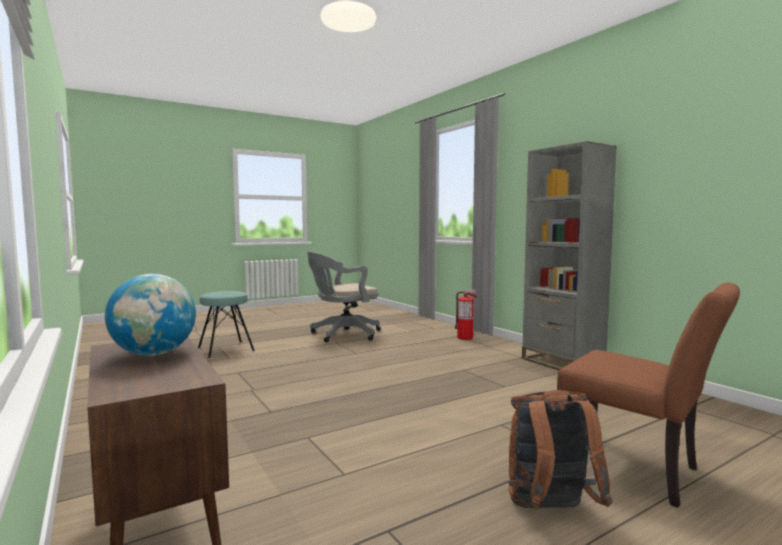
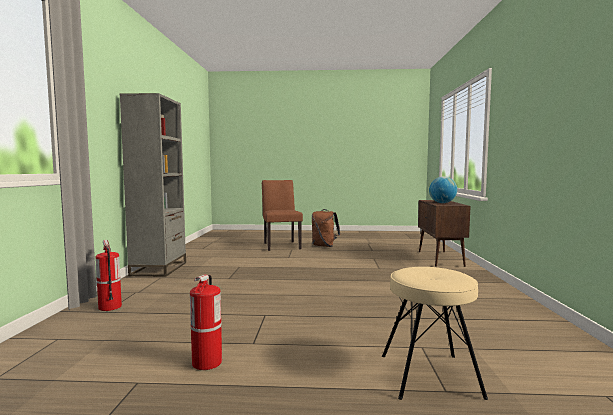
camera: 145 degrees left, 0 degrees up
(225, 349) = (429, 375): turquoise stool -> beige stool
(342, 335) = (207, 363): grey office chair -> fire extinguisher

